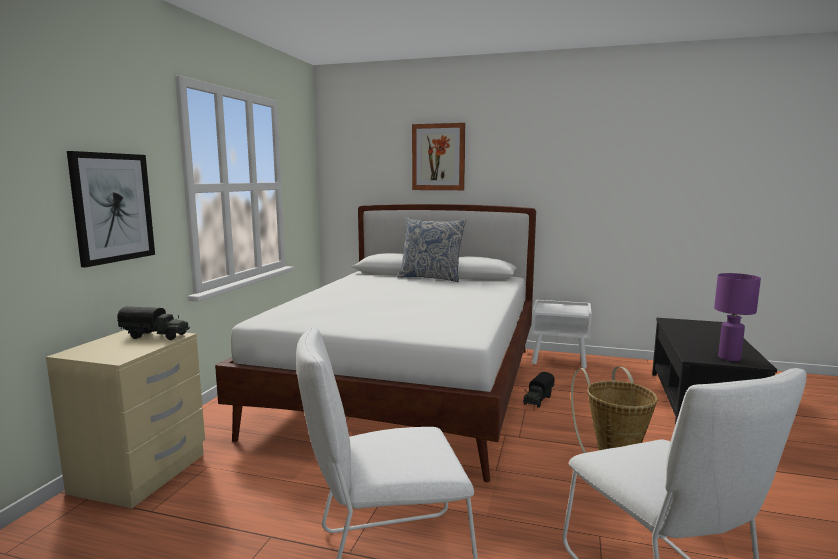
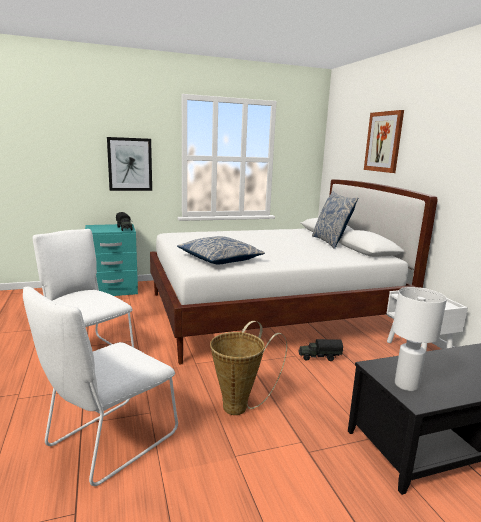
camera: 55 degrees right, 5 degrees up
(141, 474) = (113, 290): beige nightstand -> turquoise nightstand
(441, 321) = (219, 259): none -> pillow
(728, 358) = (406, 385): purple table lamp -> white table lamp

